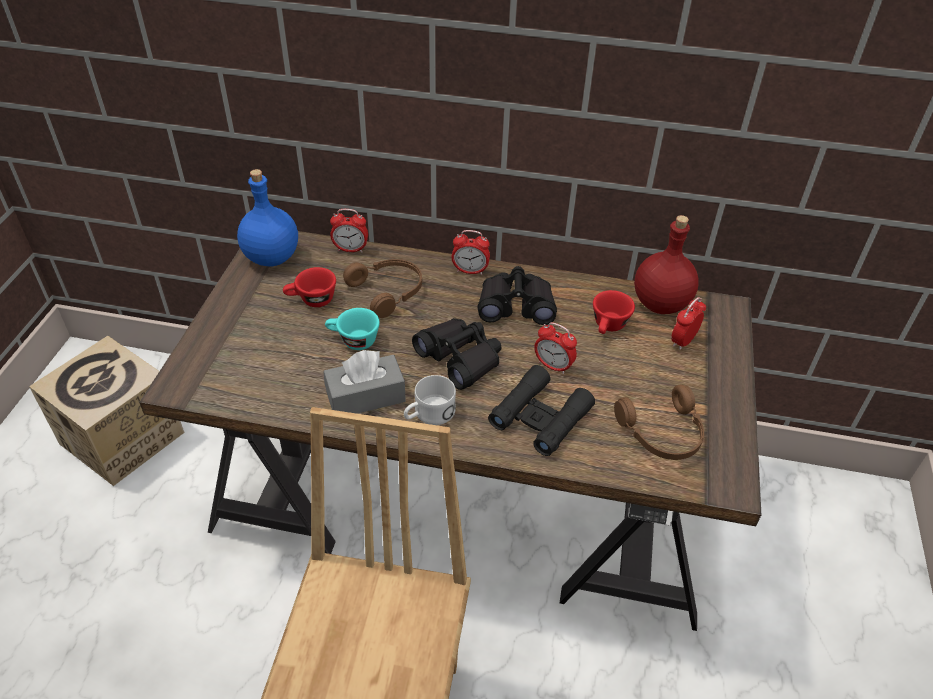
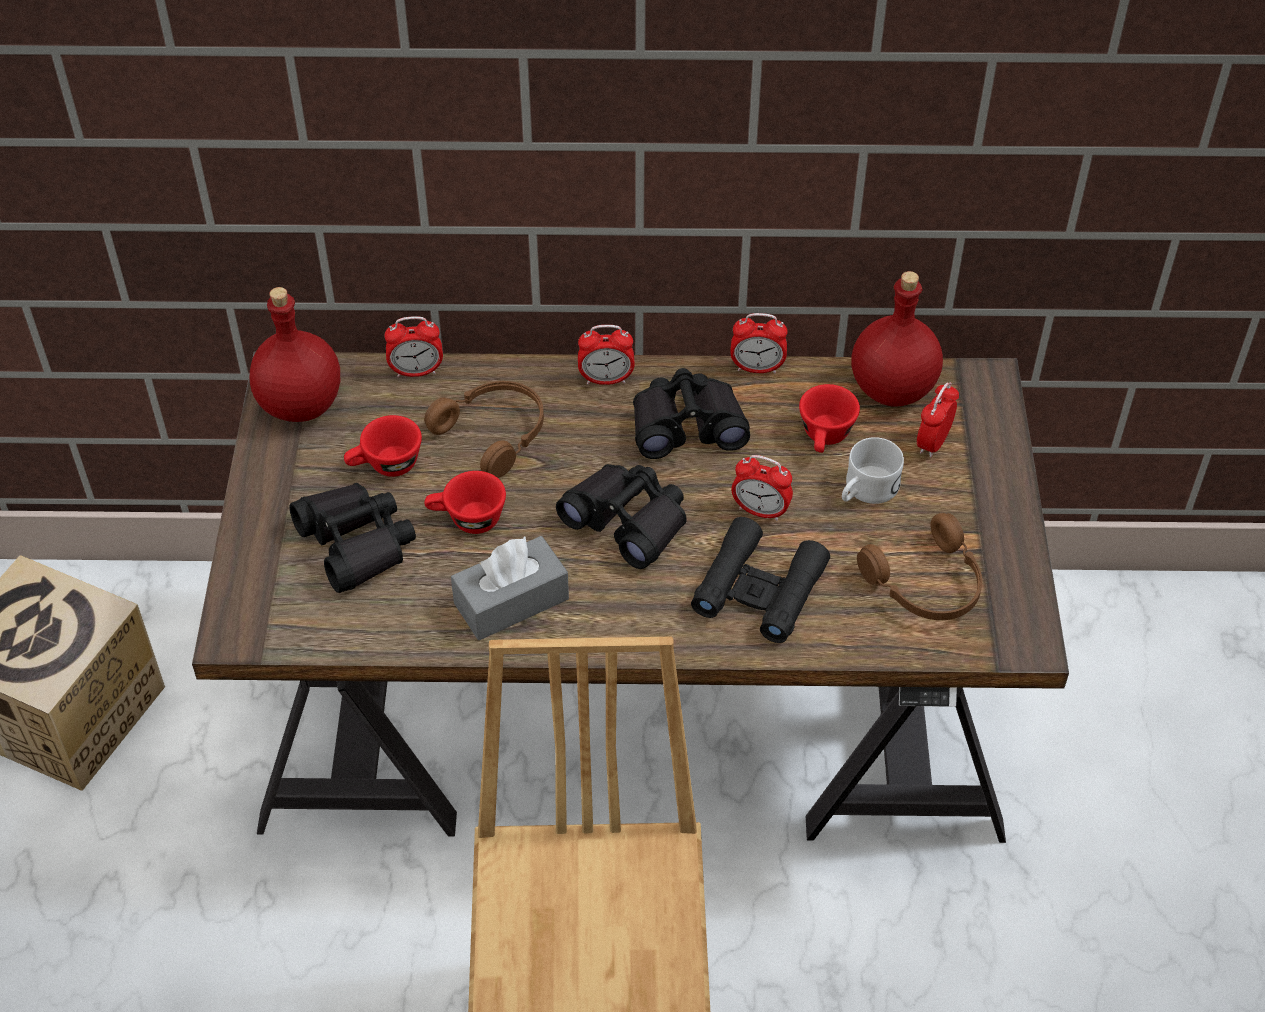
camera: 10 degrees left, 5 degrees up
(271, 257) = (299, 404): blue bottle -> red bottle
(276, 344) = (356, 544): none -> black binoculars
(353, 341) = (467, 520): turquoise cup -> red cup
(428, 414) = (606, 612): white mug -> white mug (865, 491)
(571, 278) = (757, 368): none -> alarm clock

